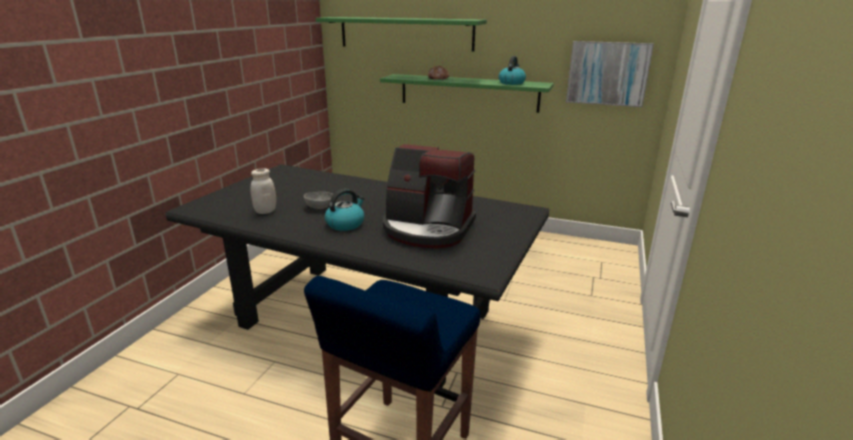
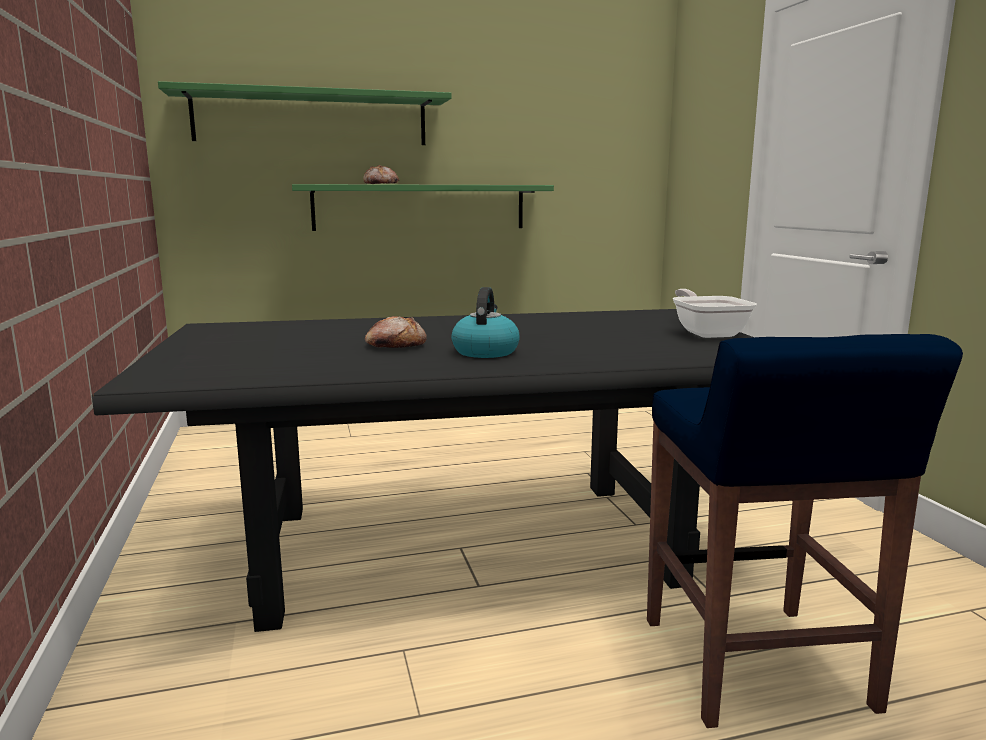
camera: 35 degrees left, 10 degrees down
(265, 211) = (314, 362): white jar -> none
(320, 207) = (395, 345): grey bowl -> bread
(428, 229) = (603, 338): coffee machine -> none
(500, 241) = (707, 333): none -> frying pan
(511, 83) = (493, 184): kettle -> none
(607, 73) = (600, 170): picture -> none

